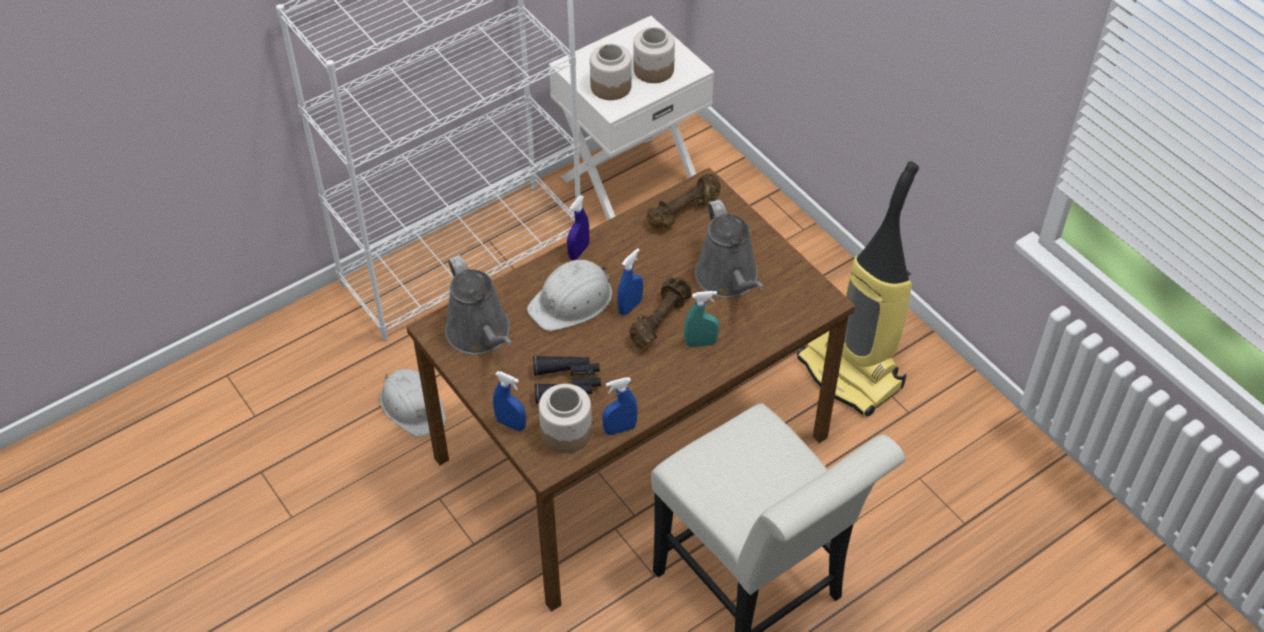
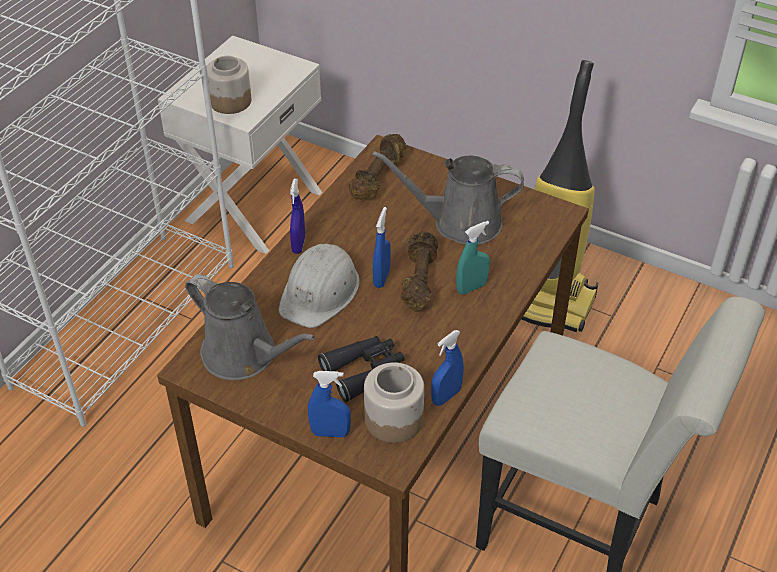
camera: 25 degrees left, 5 degrees down
(413, 405) = (146, 479): white hard hat -> none
(653, 70) = (263, 77): jar -> none
(729, 279) = (460, 223): grey watering can -> grey watering can turned 135 degrees clockwise

